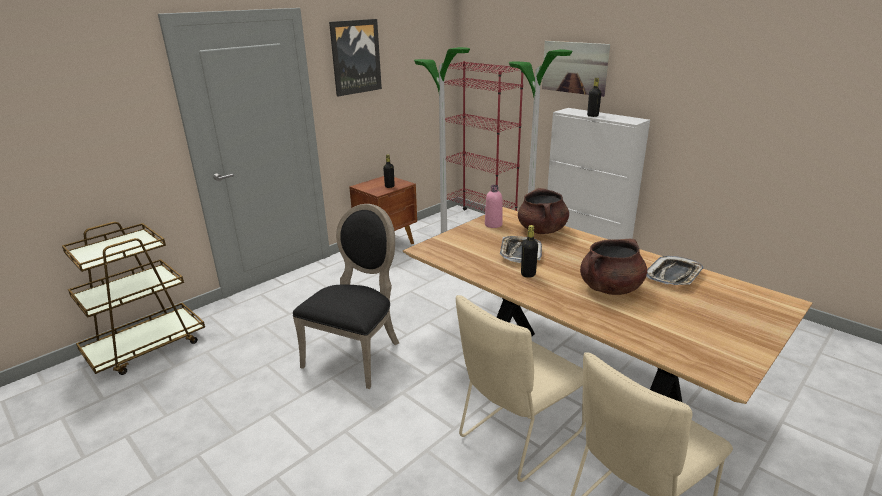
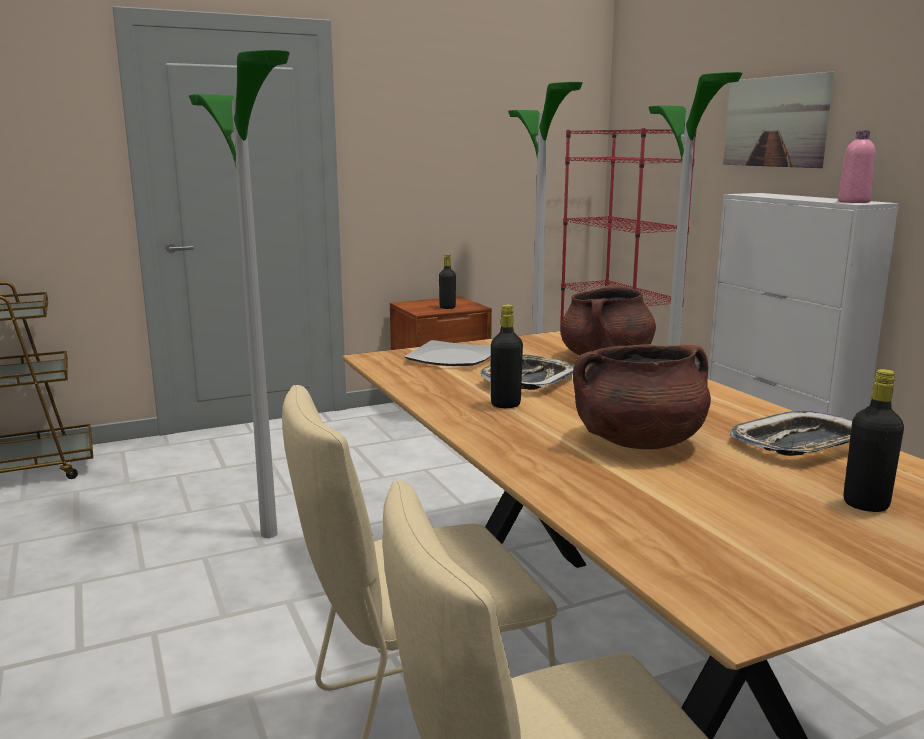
camera: 20 degrees right, 10 degrees down
(355, 57) = (419, 103): picture -> none
(357, 353) = (269, 534): black chair -> floor lamp
(465, 242) = (452, 358): none -> plate
(493, 224) = (528, 345): pink bottle -> pink bottle (854, 202)
(592, 116) = (789, 197): black bottle -> black bottle (865, 505)

